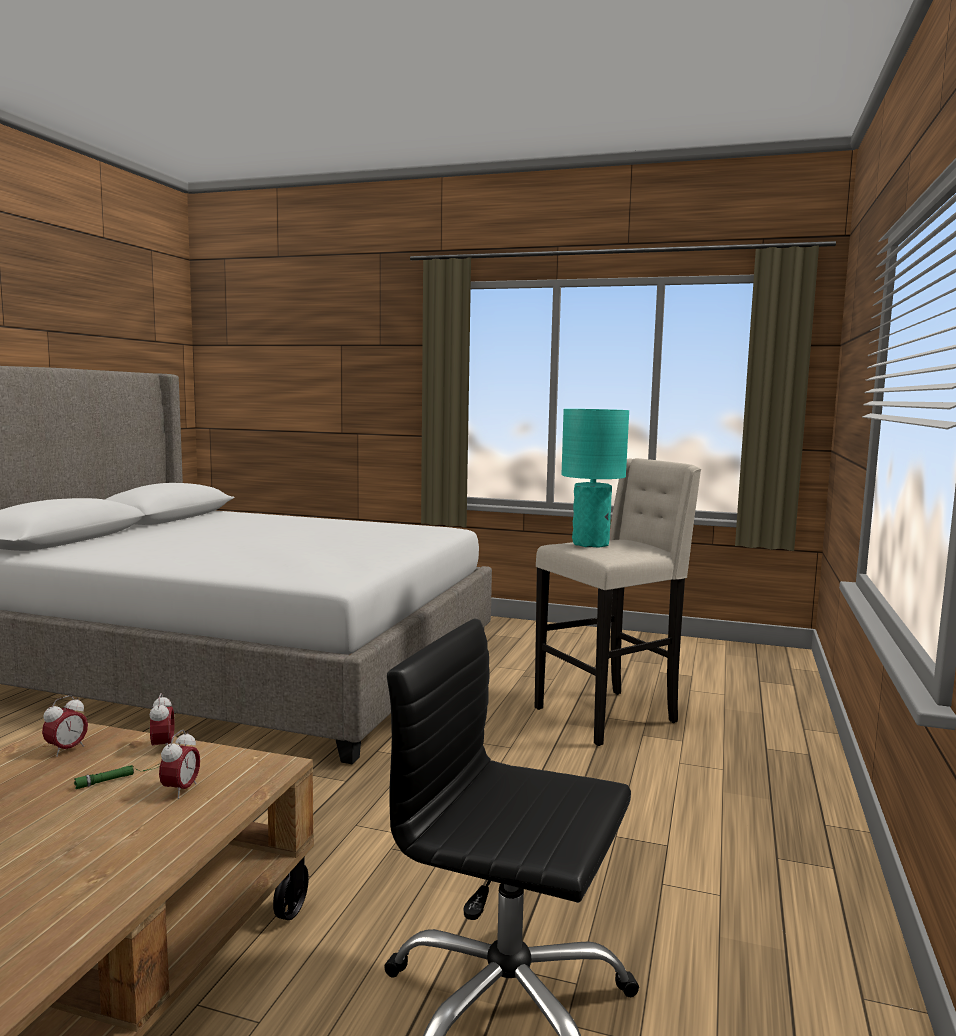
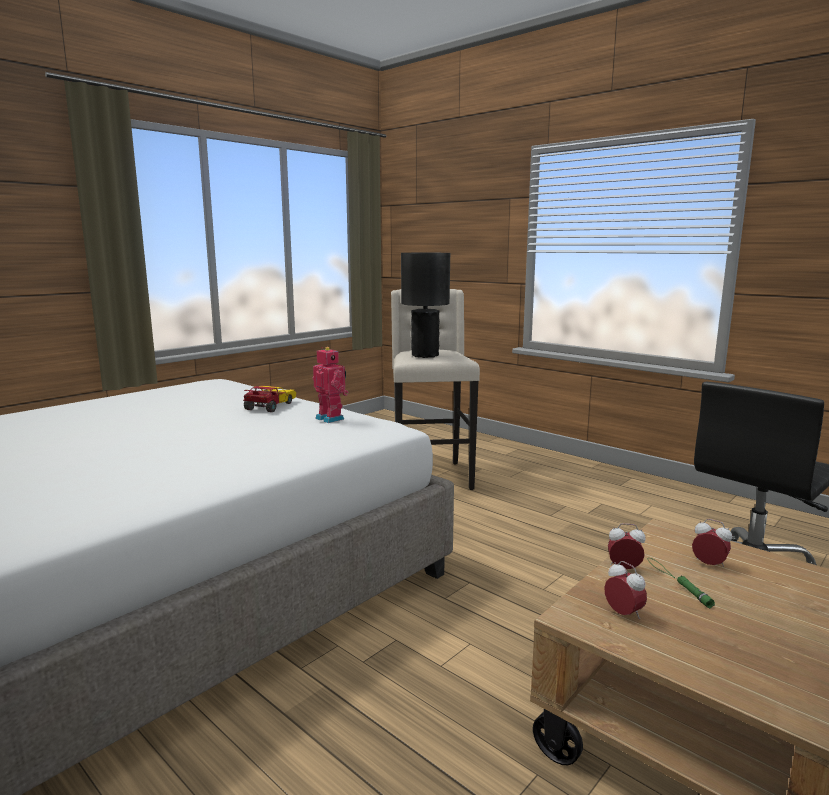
camera: 65 degrees left, 5 degrees up
(336, 562) = (331, 418): none -> toy robot
(370, 548) = (270, 406): none -> toy car
(591, 544) = (425, 355): turquoise table lamp -> black table lamp

